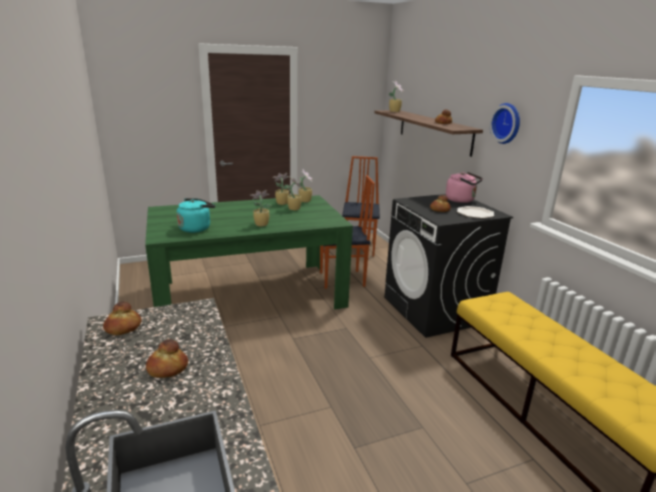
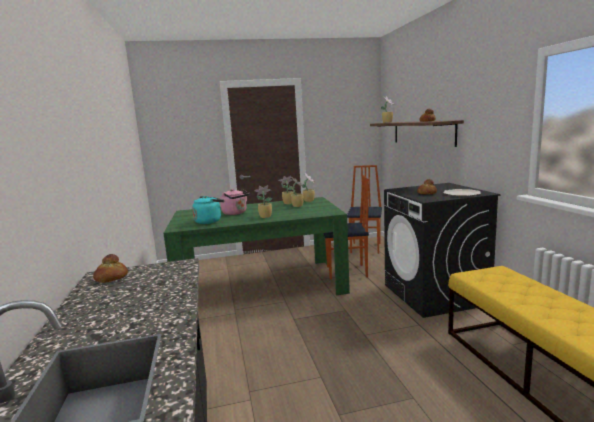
camera: 10 degrees right, 10 degrees down
(167, 368) = (133, 304): bread -> none
(461, 200) = (450, 186): pink kettle -> pink kettle (236, 213)
(507, 123) = (484, 108): wall clock -> none

